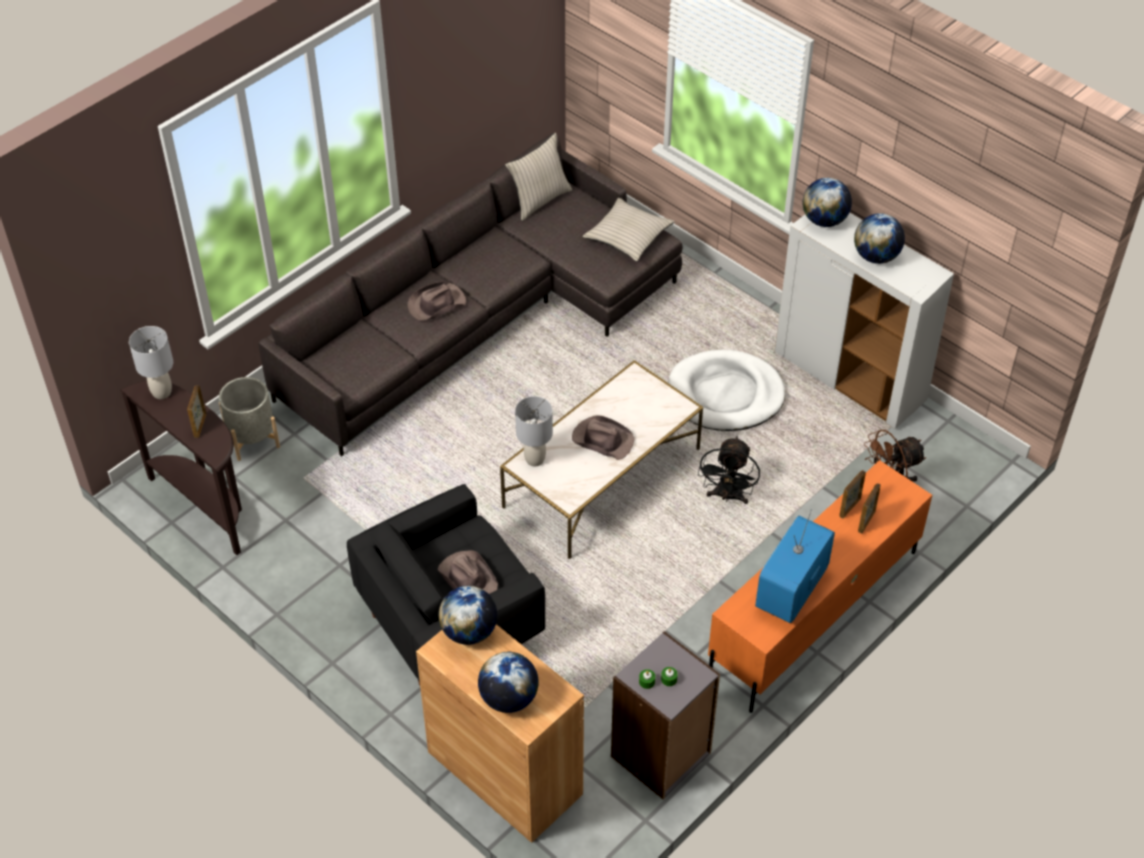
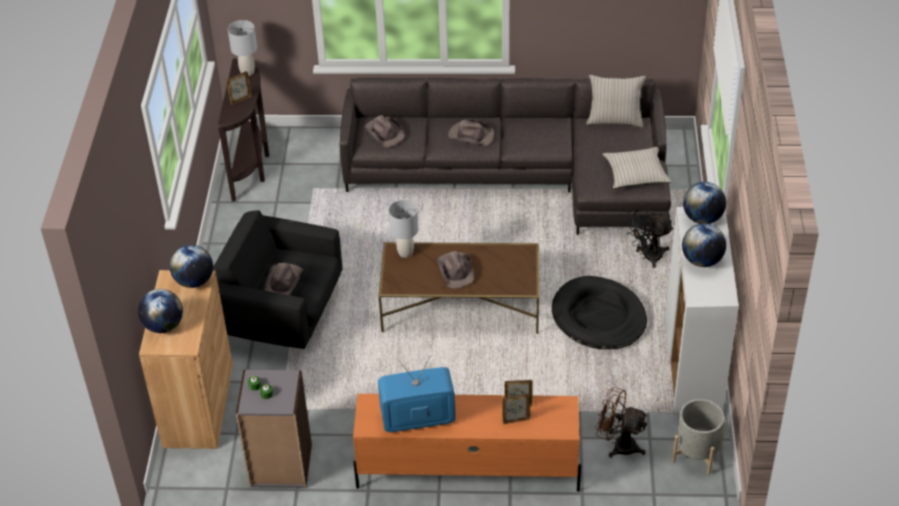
camera: 50 degrees right, 5 degrees down
(252, 439) = (317, 151): grey planter -> grey planter (696, 454)
(349, 360) = (384, 132): none -> brown hat
(602, 477) = (461, 305): white coffee table -> brown coffee table
(725, 395) = (599, 317): white dog bed -> black dog bed
(727, 496) = (515, 371): black fan -> black fan (648, 257)

